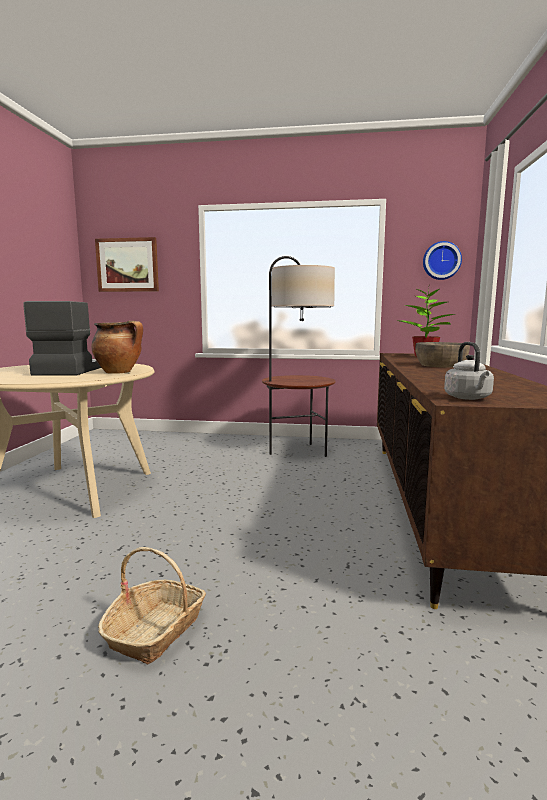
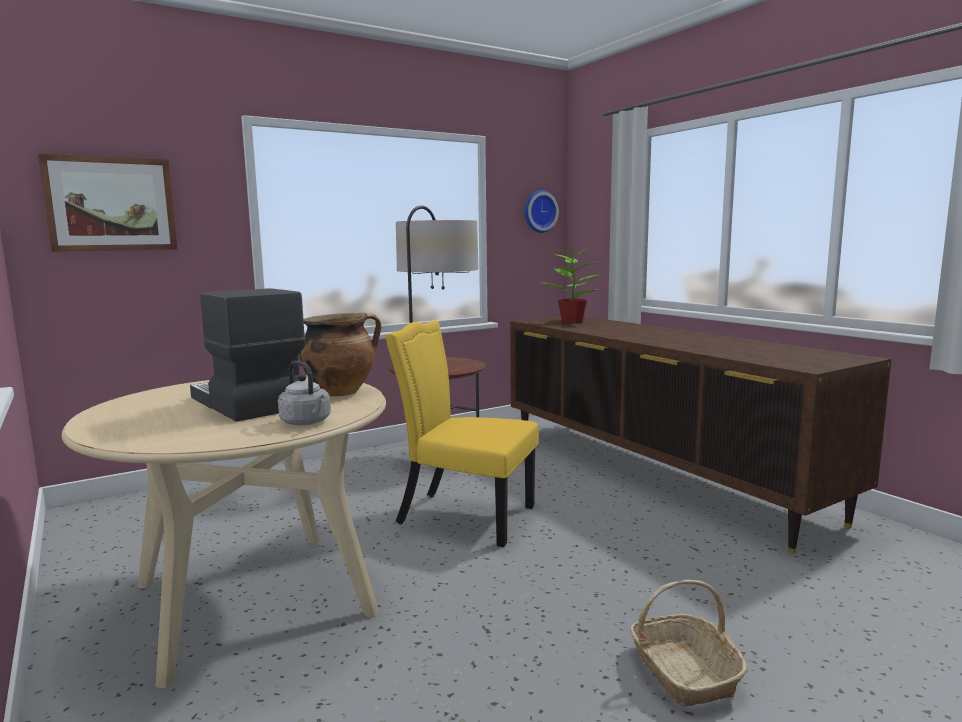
camera: 40 degrees left, 0 degrees up
(242, 488) = (468, 517): none -> yellow chair
(440, 365) = (635, 331): brown bowl -> none
(468, 398) = (804, 364): grey kettle -> grey kettle (307, 422)

